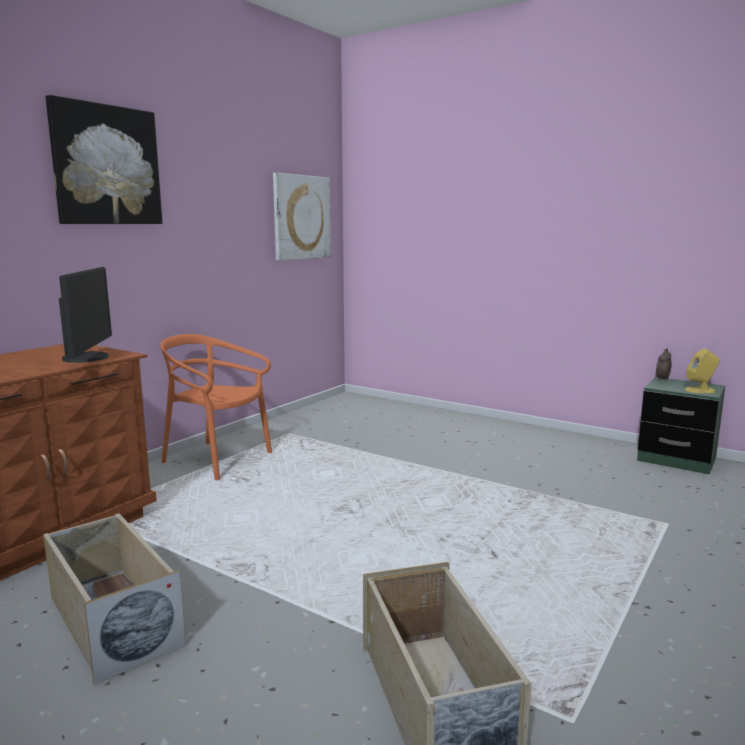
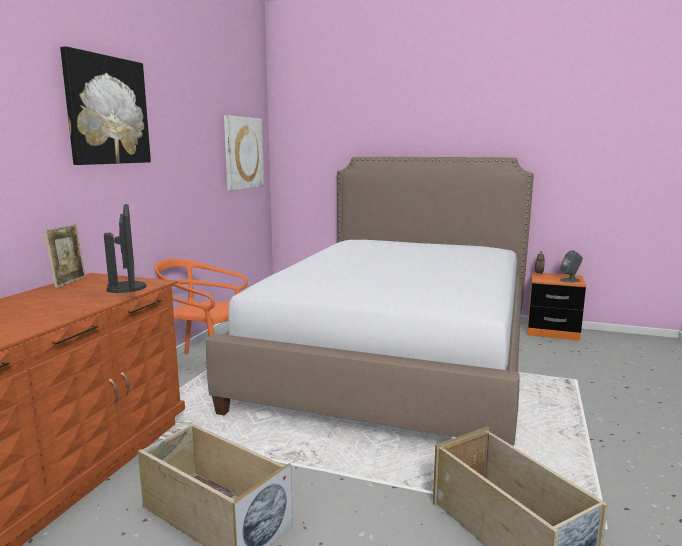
camera: 15 degrees left, 0 degrees up
(41, 349) = (69, 282): none -> picture frame
(441, 474) = (397, 360): none -> bed
(676, 459) = (552, 332): green nightstand -> orange nightstand
(700, 390) = (570, 280): yellow speaker -> grey speaker

